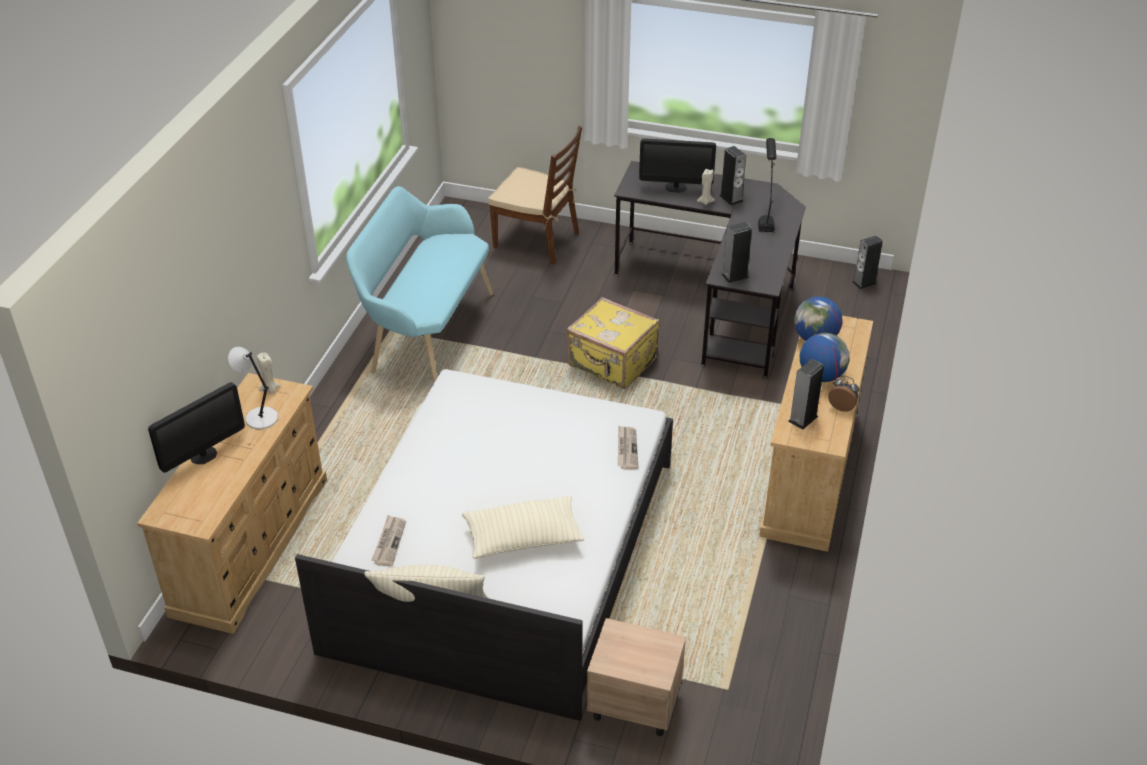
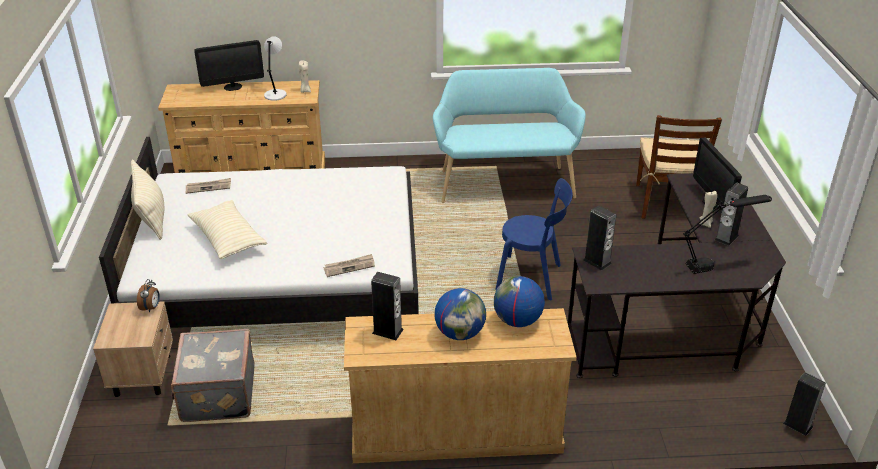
camera: 70 degrees right, 5 degrees down
(203, 455) = (233, 87): monitor -> monitor turned 45 degrees counterclockwise
(612, 363) = (532, 278): yellow suitcase -> blue chair
(694, 641) = (216, 394): none -> grey suitcase
(842, 406) = (419, 354): alarm clock -> alarm clock (151, 308)

